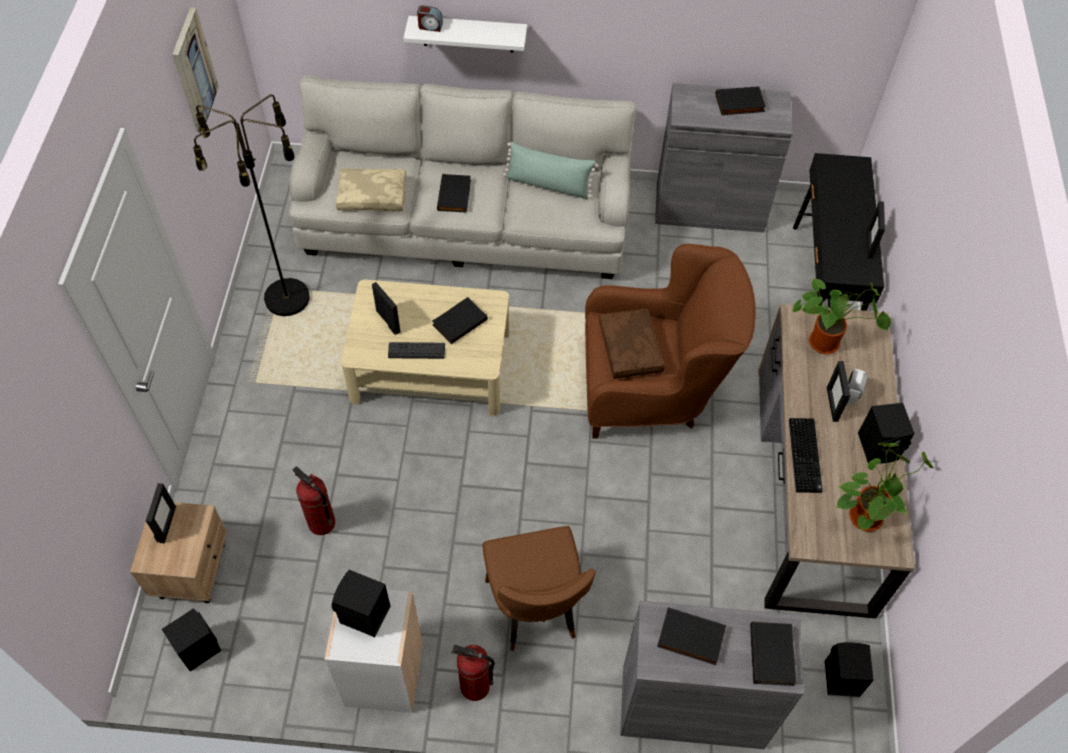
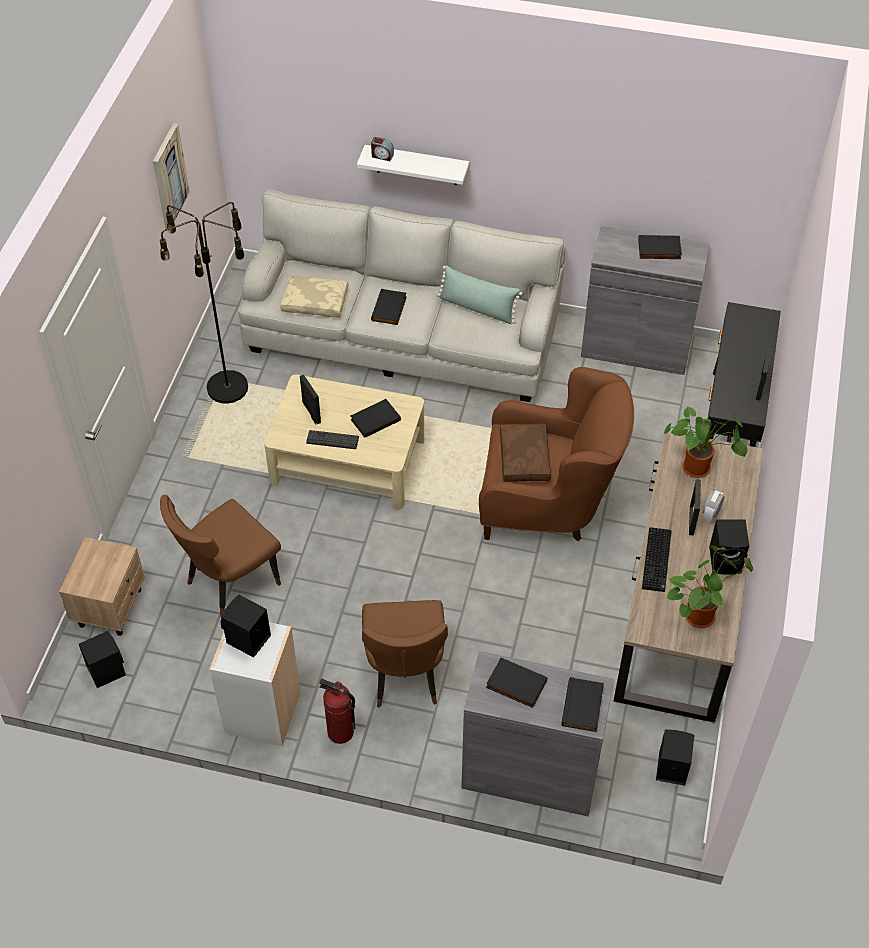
camera: 10 degrees right, 5 degrees down
(166, 524) = (94, 557): picture frame -> none
(321, 523) = (228, 582): fire extinguisher -> brown chair

